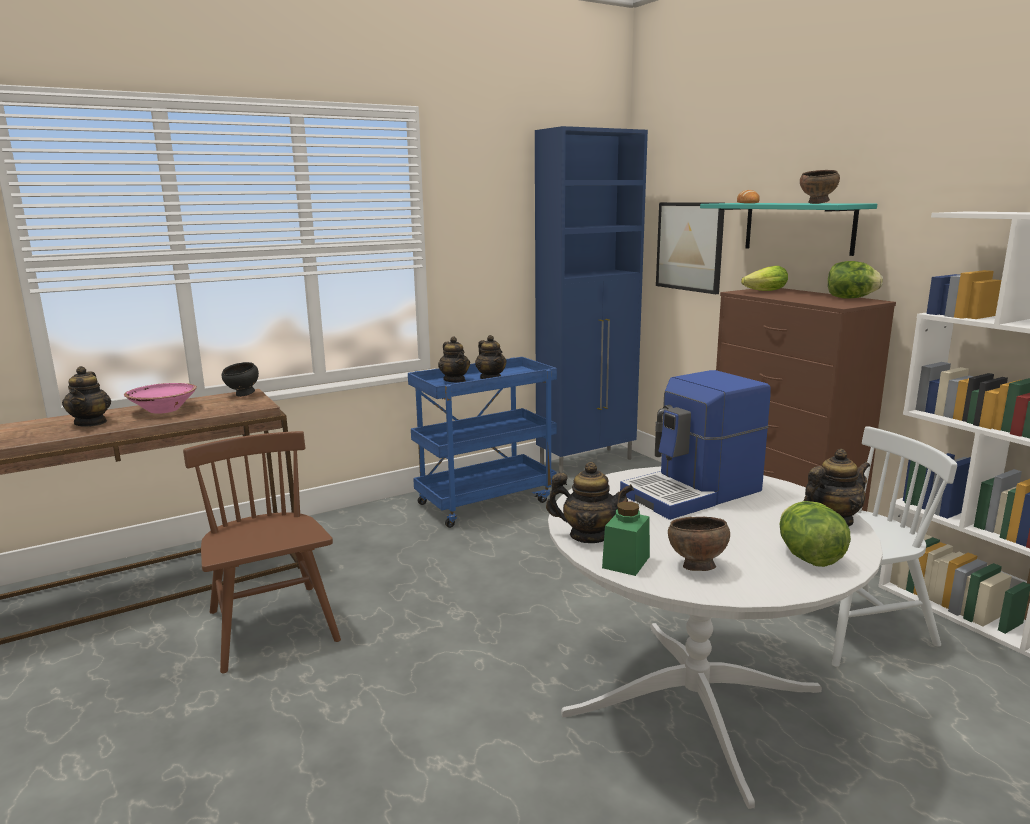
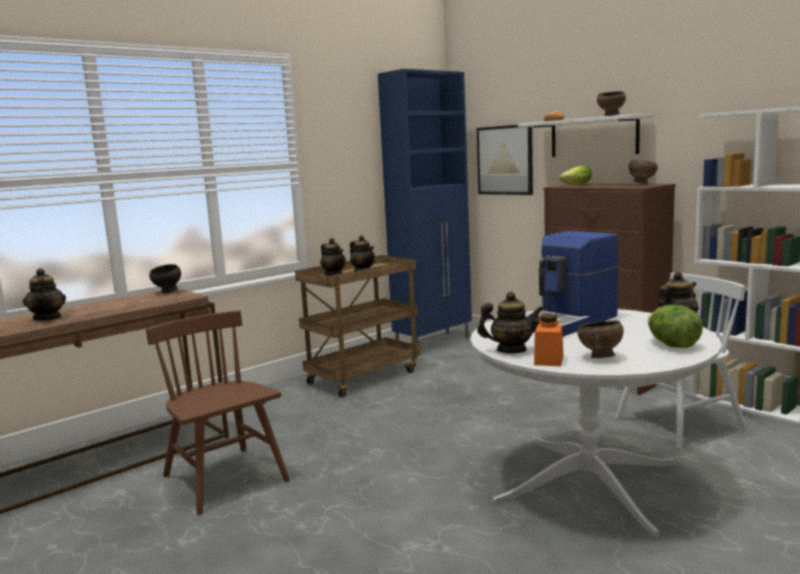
camera: 10 degrees left, 5 degrees down
(163, 410) = (106, 306): pink bowl -> none
(486, 501) = (363, 377): blue cart -> brown cart
(626, 562) = (548, 360): green jar -> orange jar
(798, 227) = (593, 137): turquoise shelf -> white shelf
(850, 298) = (642, 184): lettuce -> brown bowl

